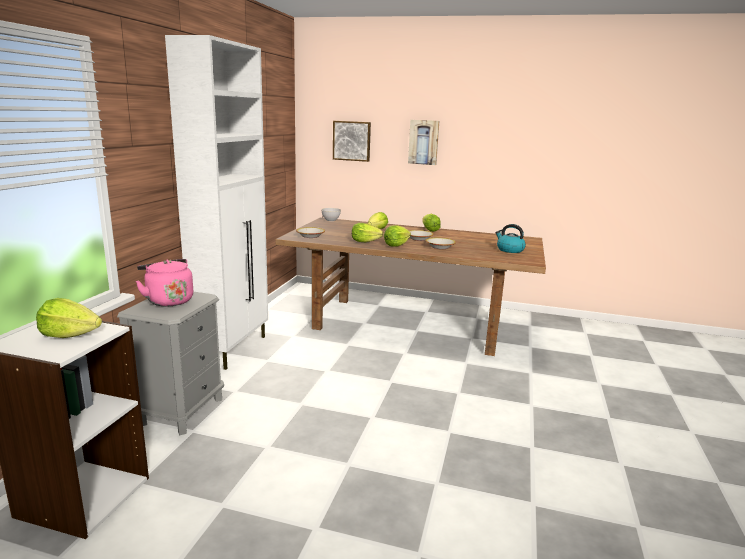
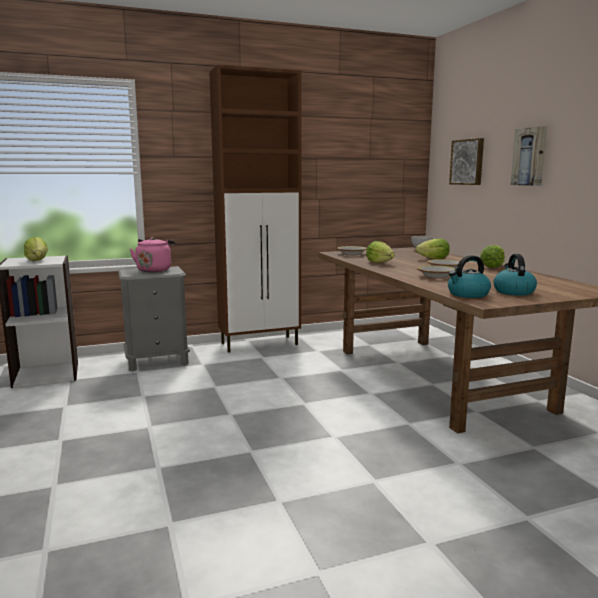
camera: 55 degrees right, 5 degrees down
(233, 349) = (260, 344): white cabinet -> brown cabinet
(396, 245) = (397, 268): lettuce -> none
(505, 258) = (467, 294): none -> kettle

